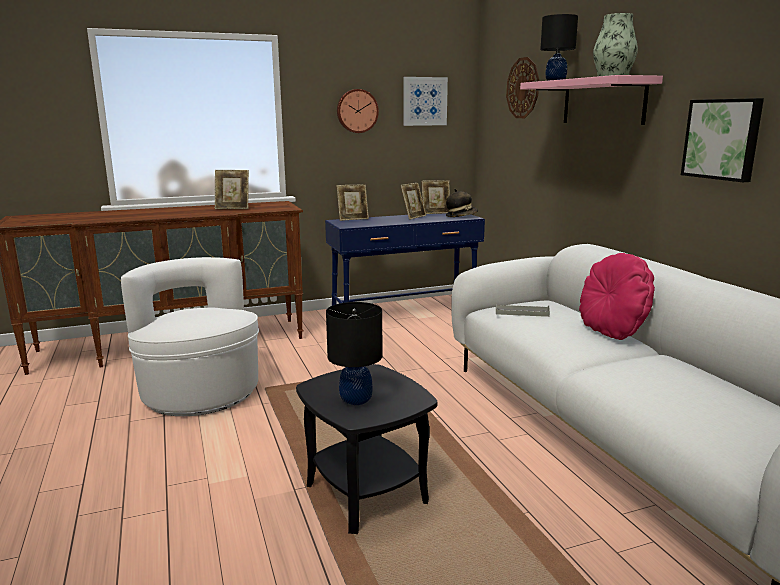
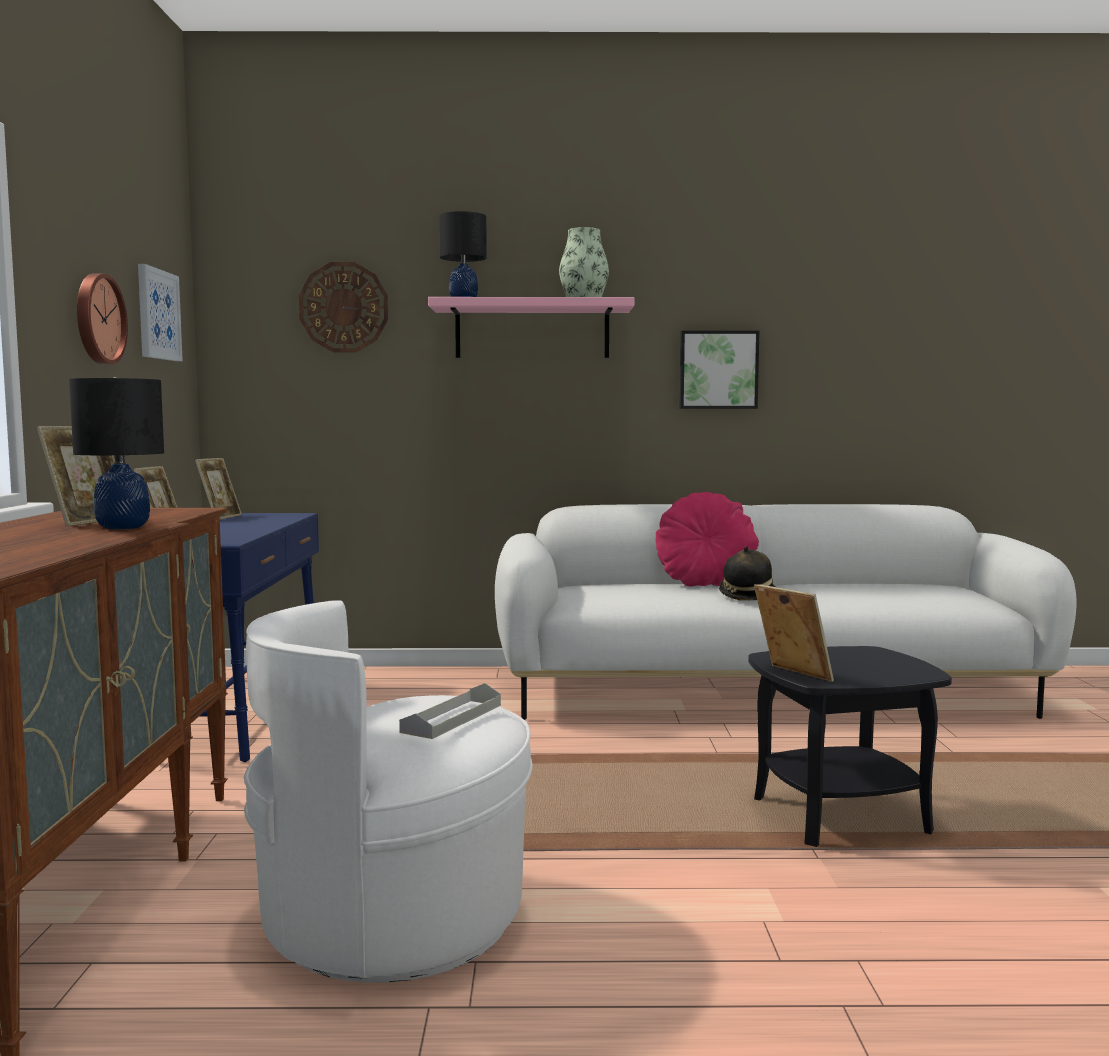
camera: 70 degrees left, 10 degrees down
(355, 401) = (873, 669): black table lamp -> black table lamp (123, 528)
(413, 217) = (230, 524): picture frame -> picture frame (791, 675)
(461, 216) = (279, 515): hat -> hat (747, 596)
(522, 312) = (609, 595): grey tray -> grey tray (452, 718)

